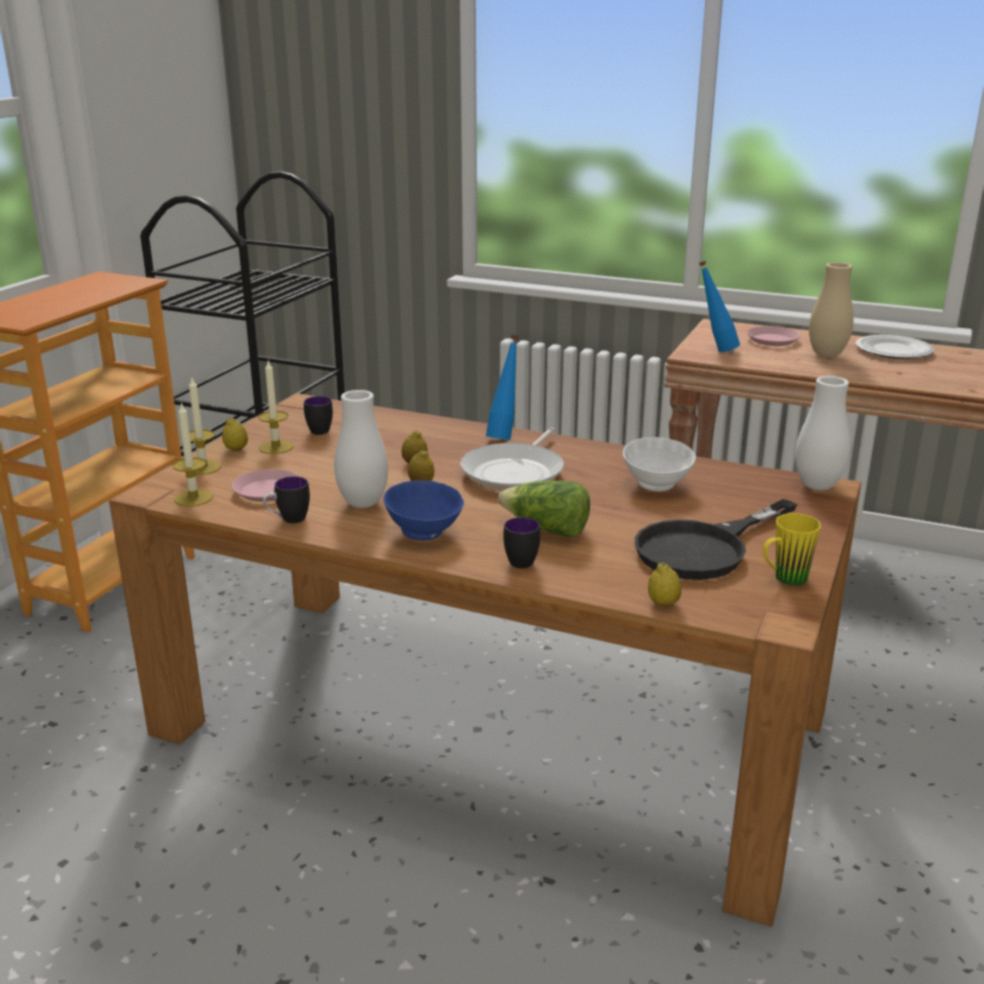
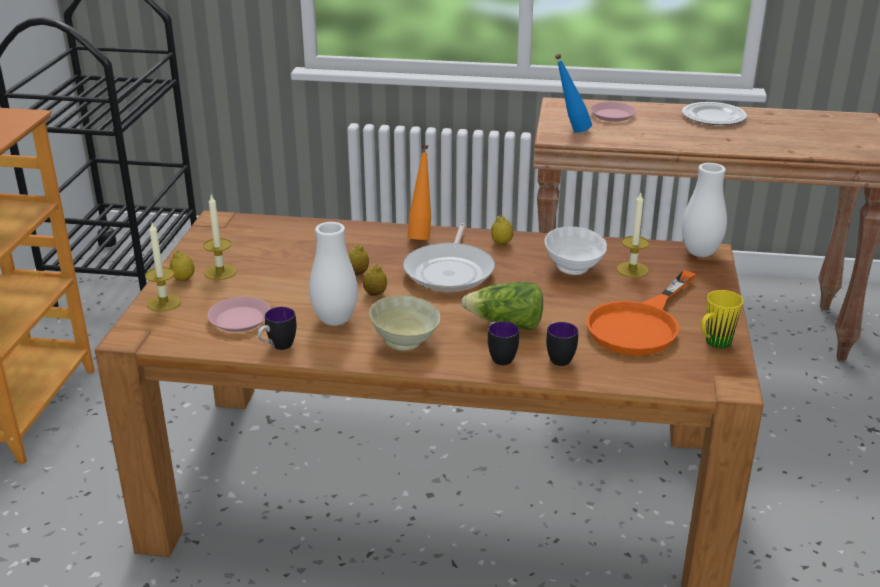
camera: 15 degrees left, 5 degrees up
(193, 498) = (175, 336): candle -> candle (632, 270)
(320, 429) = (251, 248): mug -> mug (558, 357)
(423, 533) = (405, 343): blue bowl -> beige bowl
(504, 437) = (421, 236): blue bottle -> orange bottle
(663, 603) = (633, 380): lemon -> lemon (501, 243)
(704, 548) = (640, 324): black frying pan -> orange frying pan
(826, 355) = (663, 126): beige vase -> none

